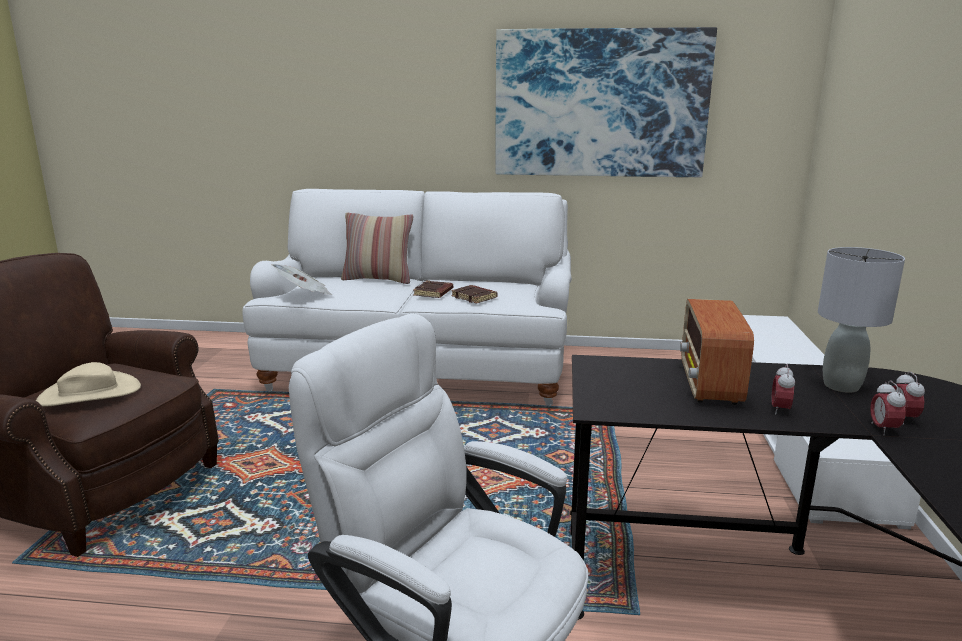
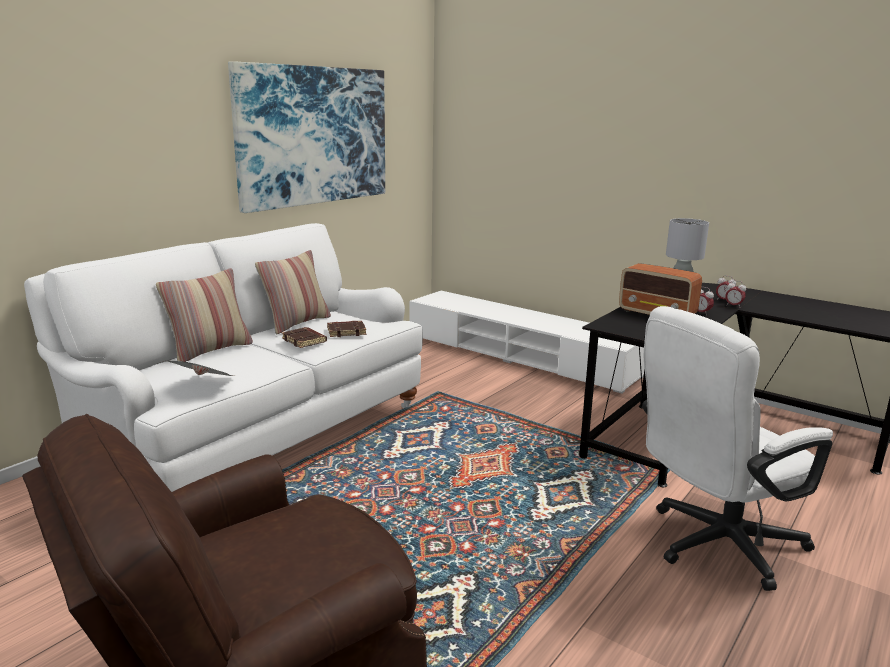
camera: 60 degrees left, 0 degrees up
(89, 394) = (314, 553): beige hat -> none
(474, 282) = (296, 323): none -> pillow

